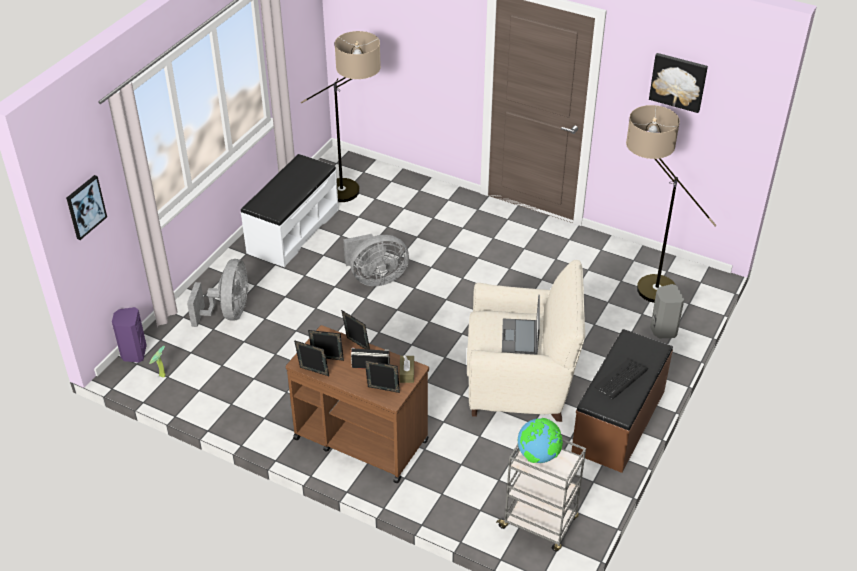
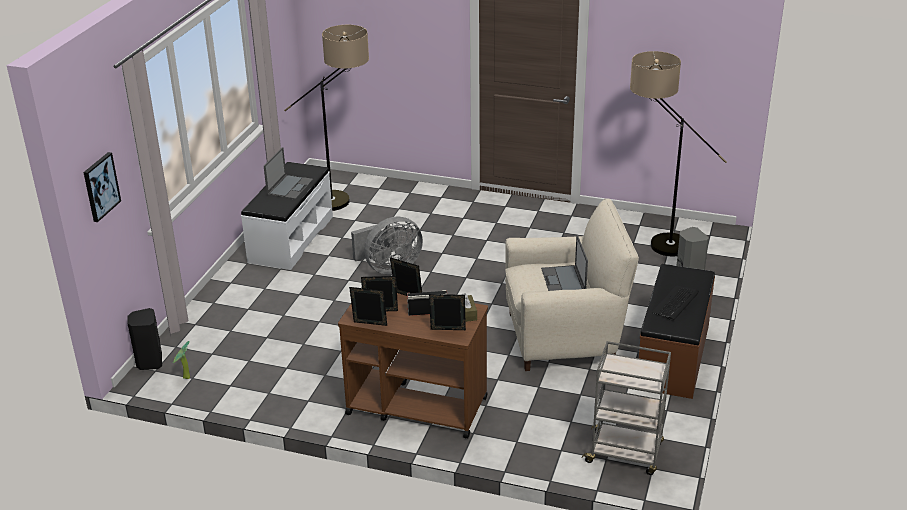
camera: 10 degrees left, 10 degrees down
(133, 353) = (149, 362): purple speaker -> black speaker
(229, 313) = (243, 315): grey fan -> none
(293, 185) = (290, 187): none -> laptop
(538, 455) = (623, 368): globe -> none
(678, 81) = (668, 30): picture -> none

